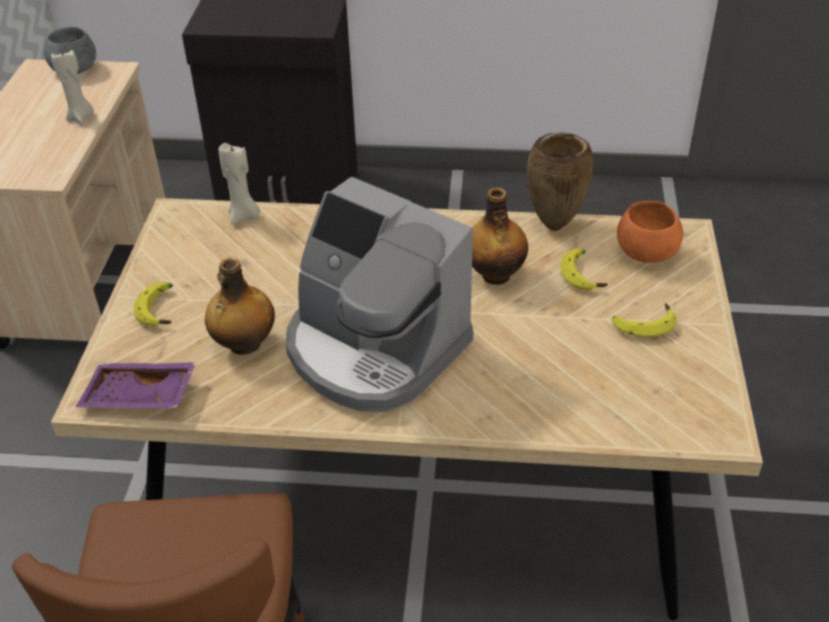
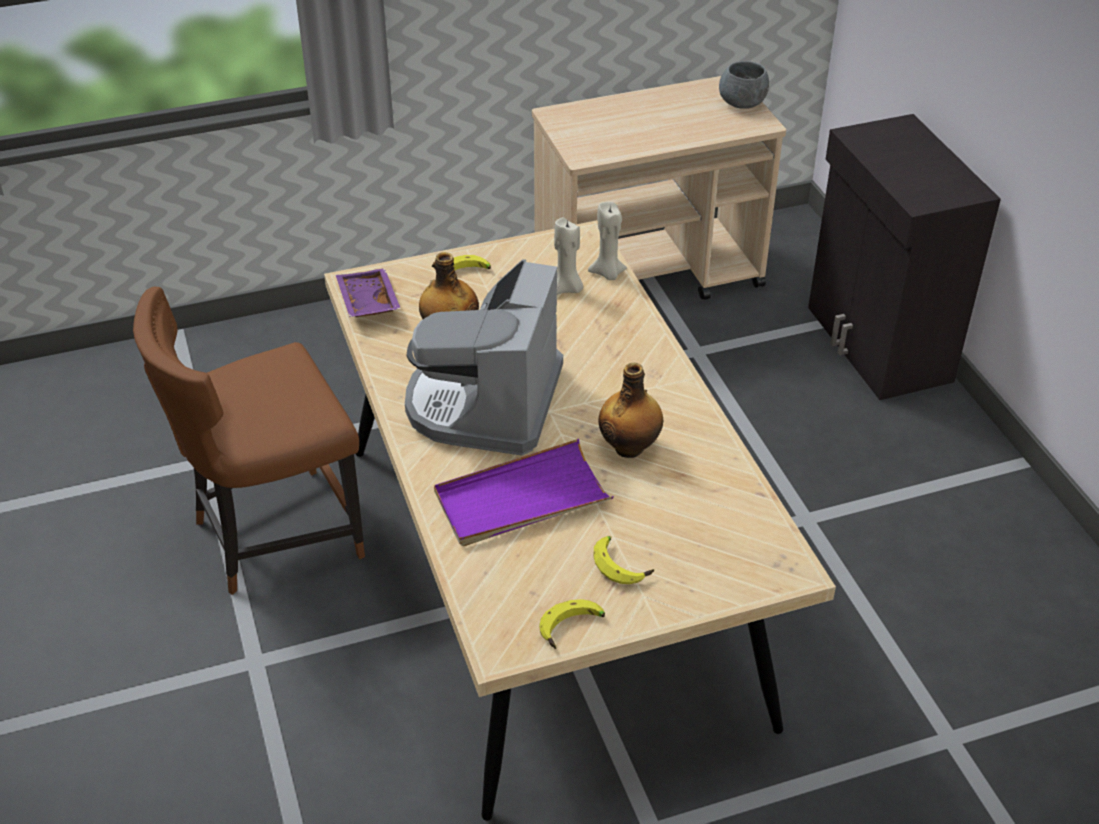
camera: 65 degrees right, 0 degrees up
(81, 118) = (674, 137): beige candle -> beige candle (567, 289)
(528, 363) = (521, 499): none -> purple tray
(554, 225) = (735, 468): brown vase -> none
(584, 274) = (670, 507): banana -> banana (572, 629)
(645, 253) = (735, 544): orange bowl -> none

